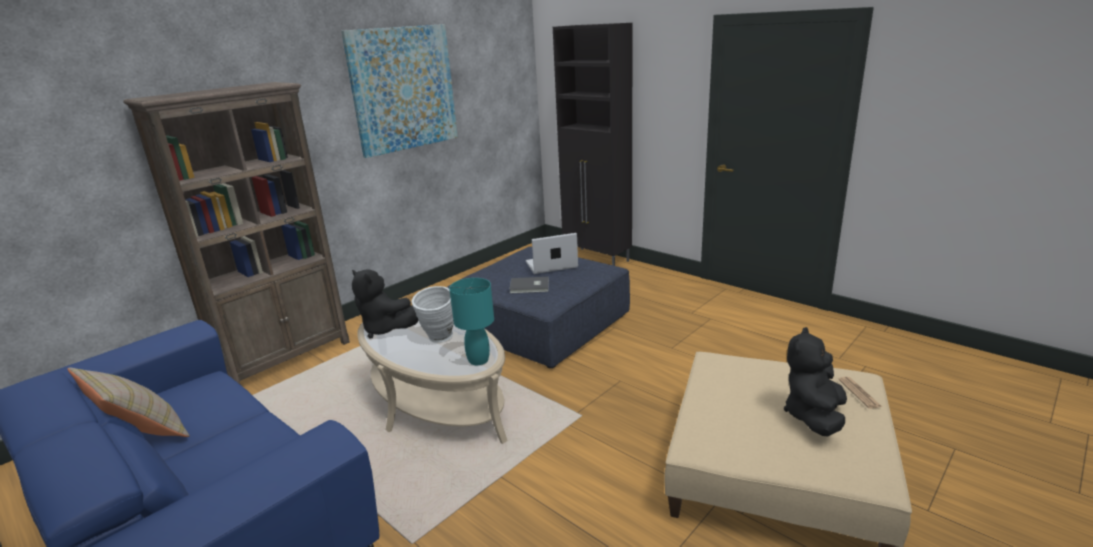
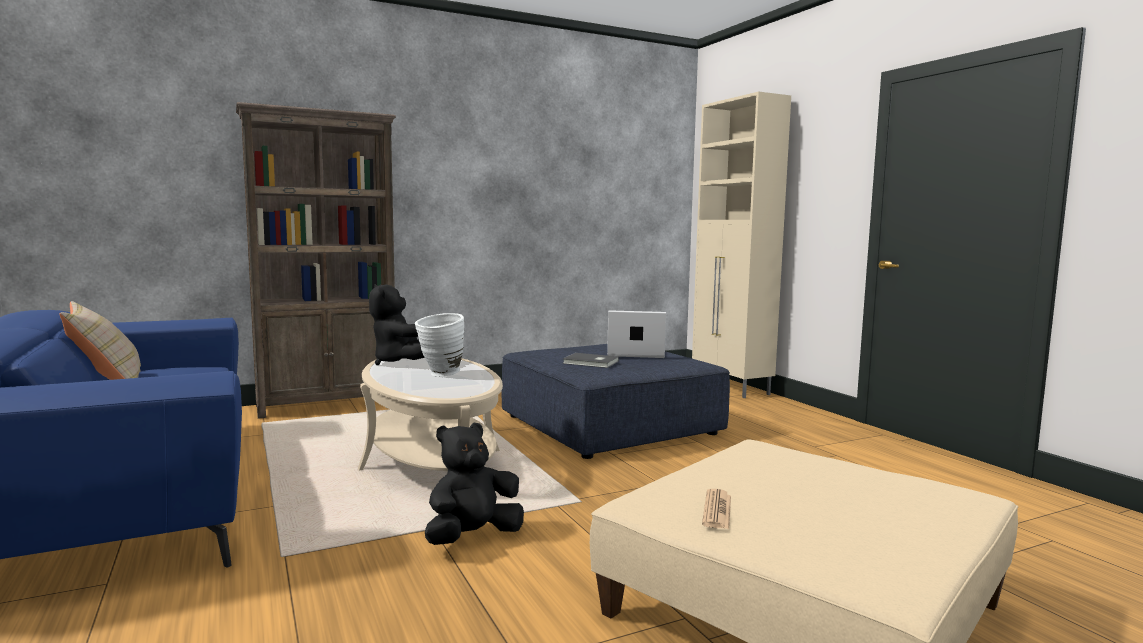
camera: 20 degrees right, 15 degrees down
(403, 89) = (523, 154): picture -> none
(478, 360) = (459, 391): turquoise table lamp -> none
(597, 259) = (731, 388): black cabinet -> beige cabinet
(814, 417) = (854, 515): black plush toy -> black plush toy (472, 537)
(859, 393) = (956, 508): newspaper -> newspaper (717, 510)

